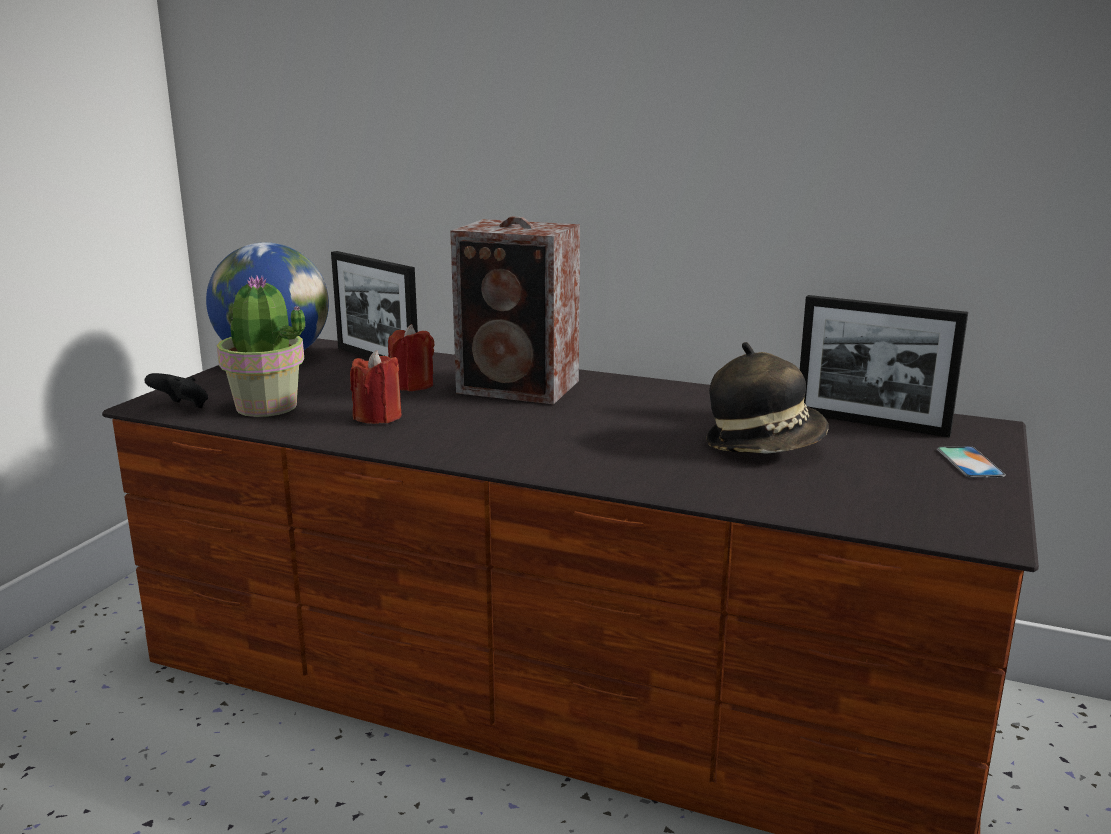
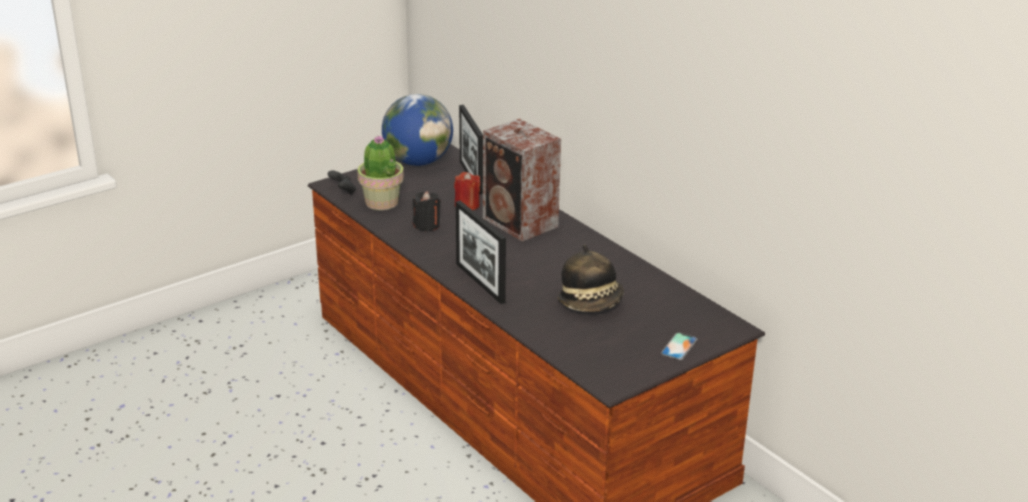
camera: 30 degrees right, 10 degrees up
(378, 417) = (426, 225): red candle -> black candle
(871, 423) = (672, 306): picture frame -> picture frame (480, 283)

